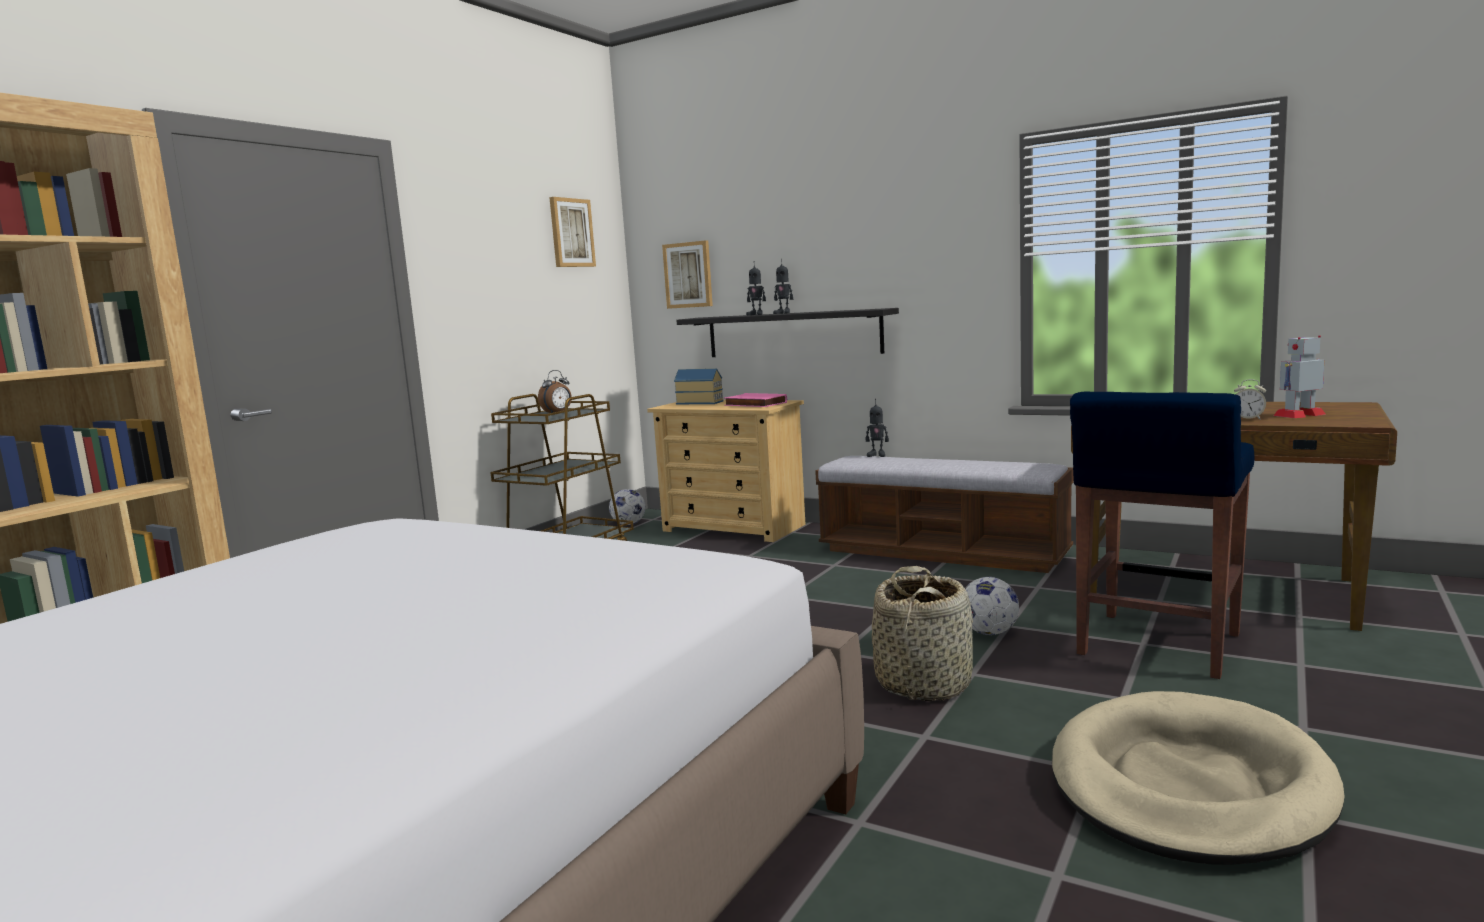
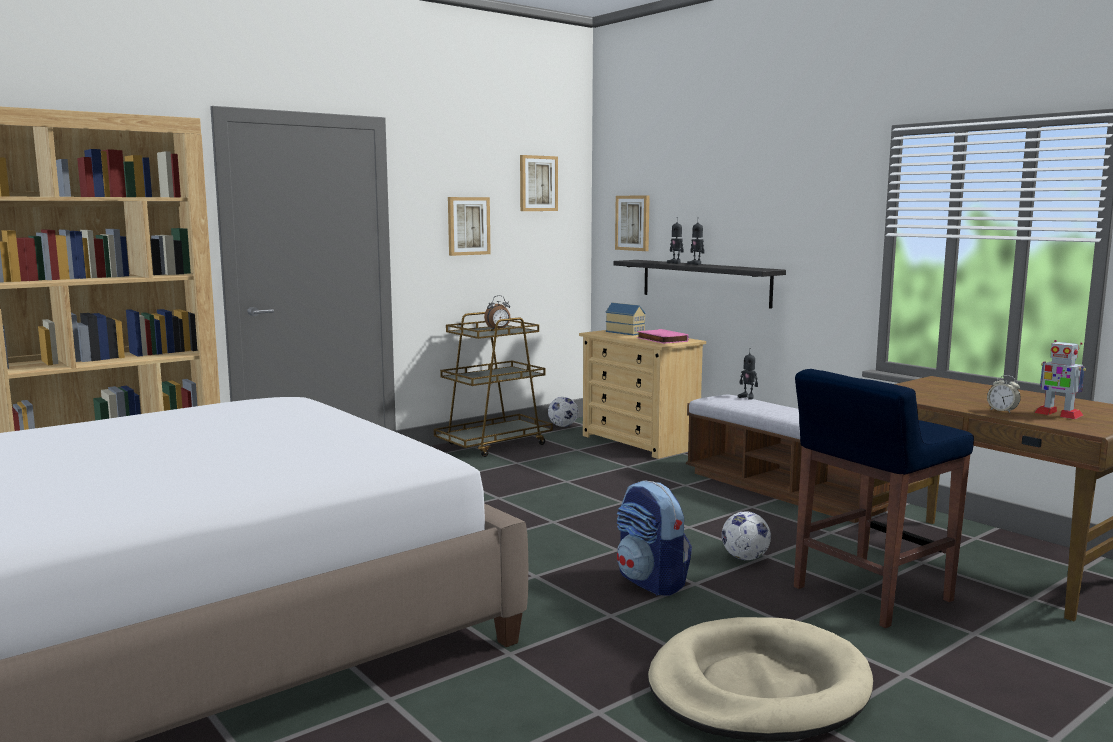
camera: 20 degrees right, 0 degrees up
(501, 286) = (468, 226): none -> picture
(924, 683) = (651, 582): basket -> backpack
(1299, 415) = (1057, 414): toy robot -> toy robot turned 135 degrees counterclockwise

